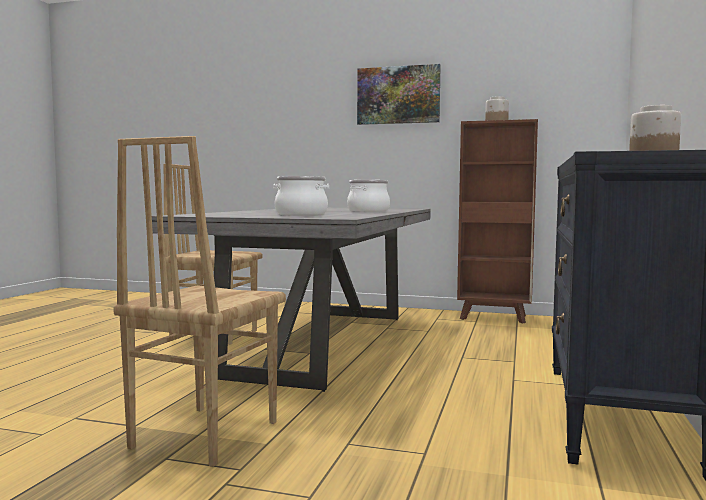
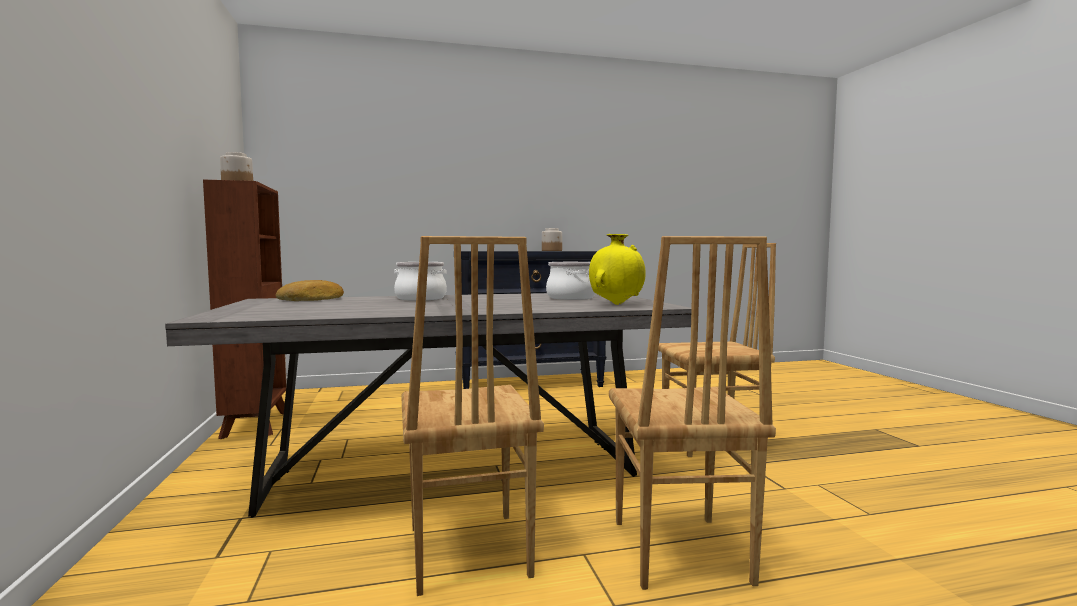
camera: 120 degrees left, 0 degrees up
(118, 362) = (677, 551): none -> brown chair
(222, 214) = (616, 304): none -> yellow vase
(398, 95) = (138, 103): picture -> none
(400, 209) = (312, 299): none -> bread

